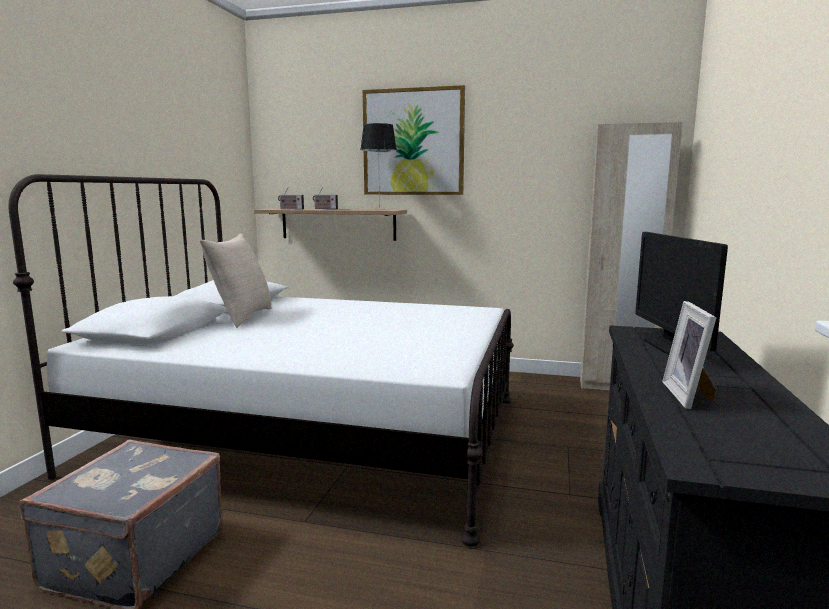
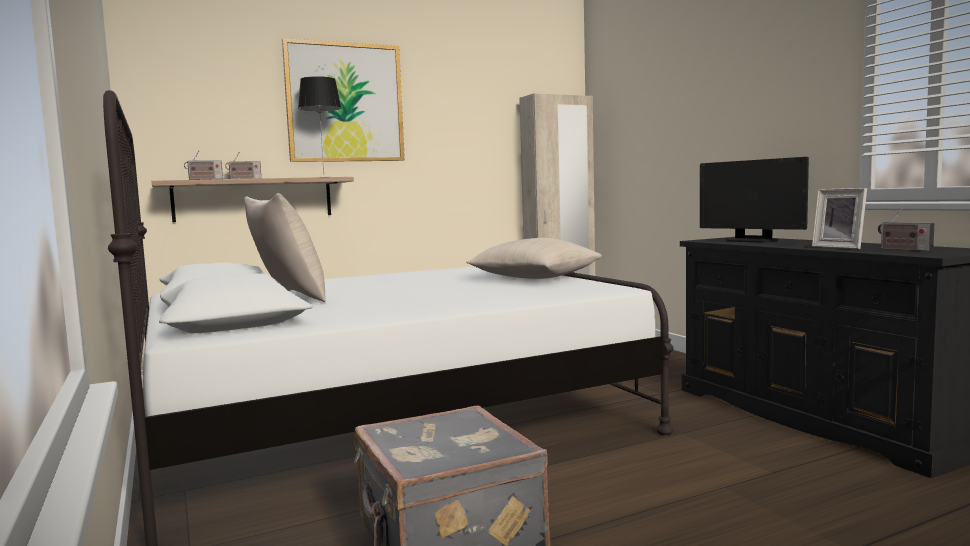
camera: 40 degrees left, 5 degrees down
(447, 335) = (535, 277): none -> beige pillow
(737, 433) = (903, 249): none -> radio

